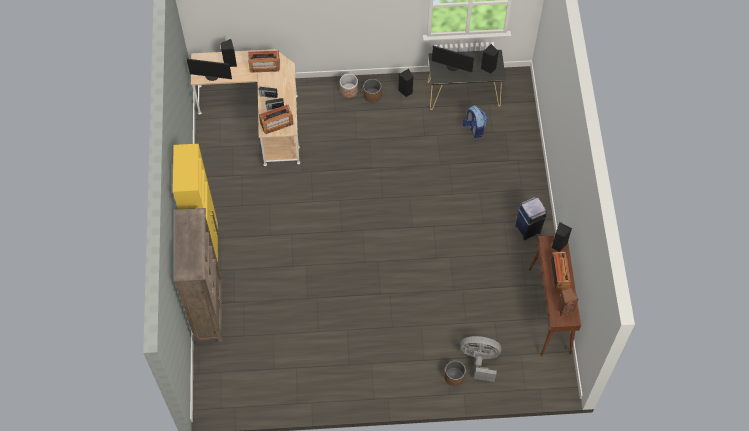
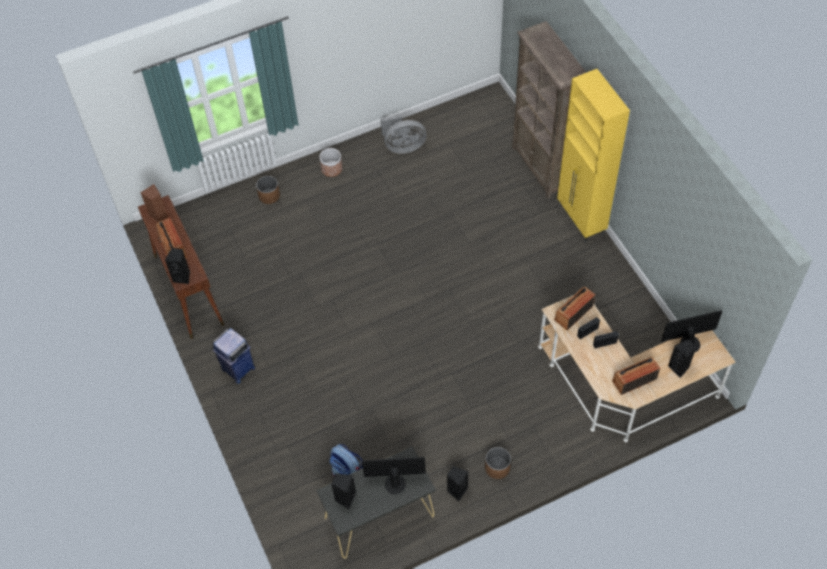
camera: 160 degrees right, 5 degrees down
(349, 90) = (530, 463): planter -> planter (331, 168)
(480, 360) = (248, 219): grey fan -> grey fan (403, 146)

